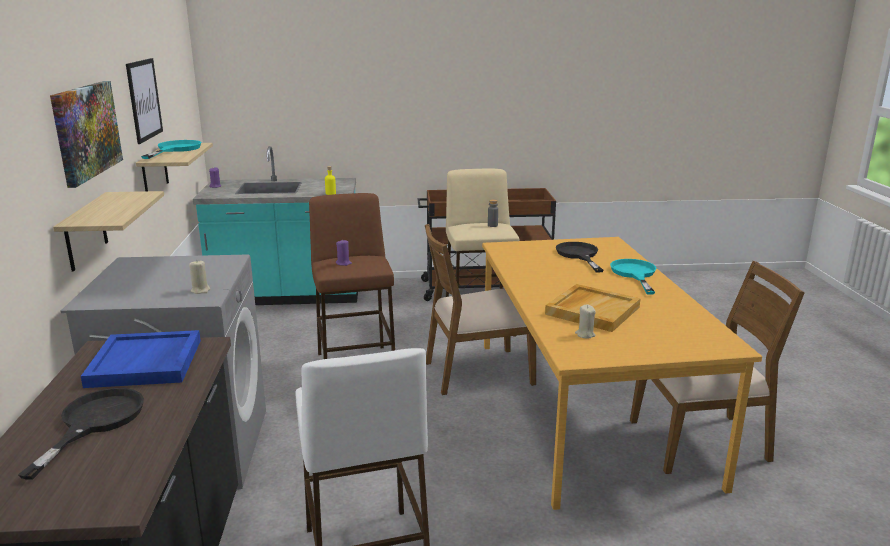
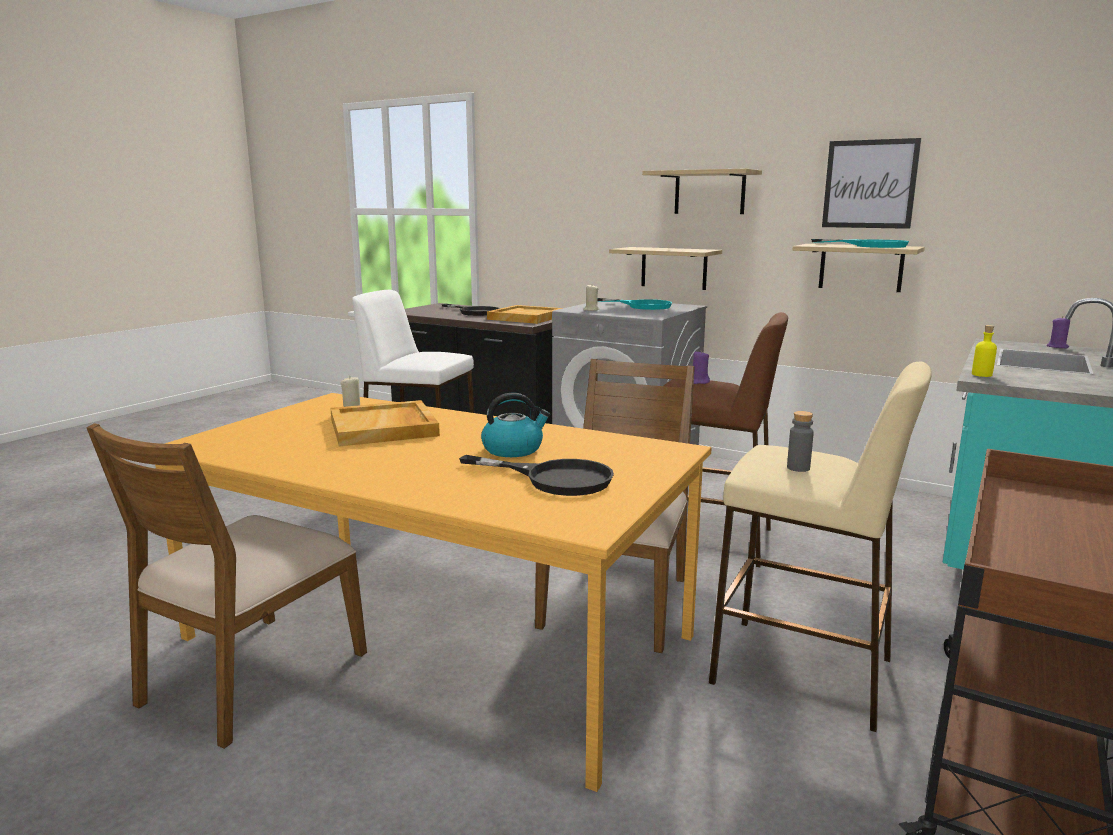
camera: 125 degrees right, 5 degrees down
(86, 131) = (709, 192): picture -> shelf
(146, 363) = (525, 317): blue tray -> beige tray
(561, 271) = (513, 449): none -> kettle
(634, 274) = (418, 481): turquoise frying pan -> turquoise frying pan (642, 306)

